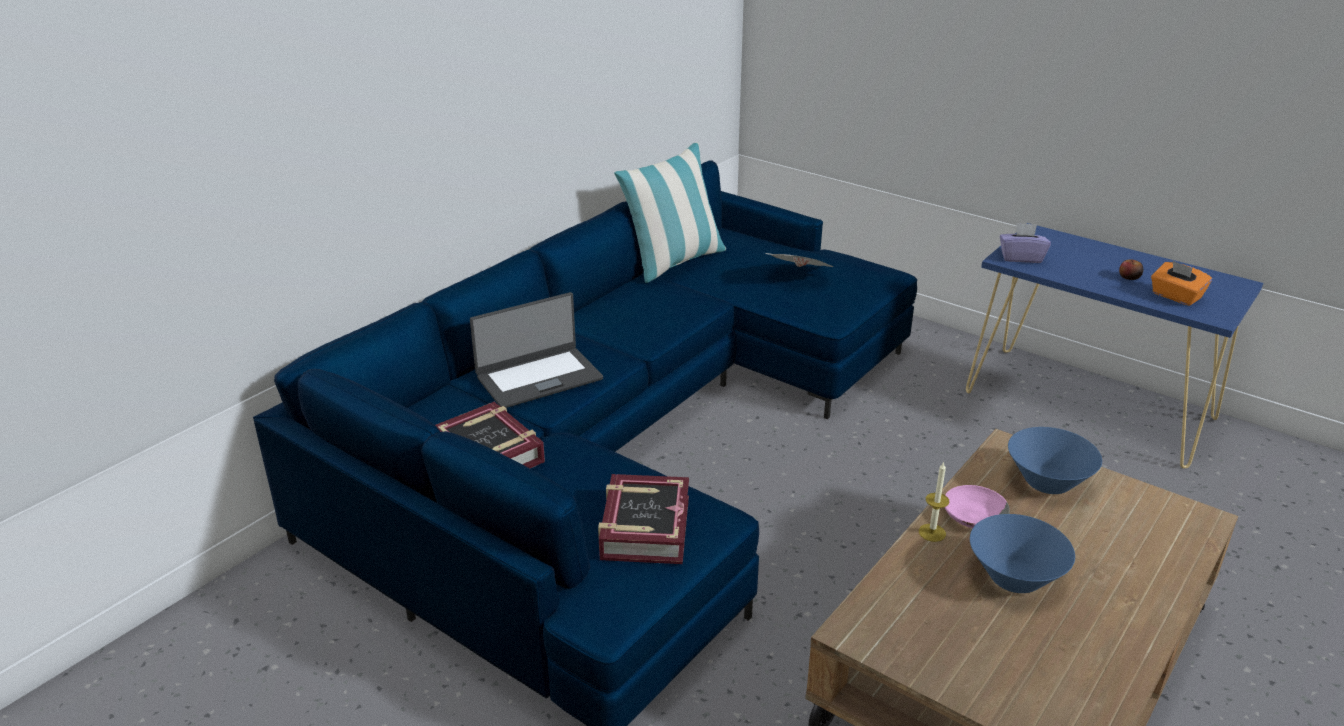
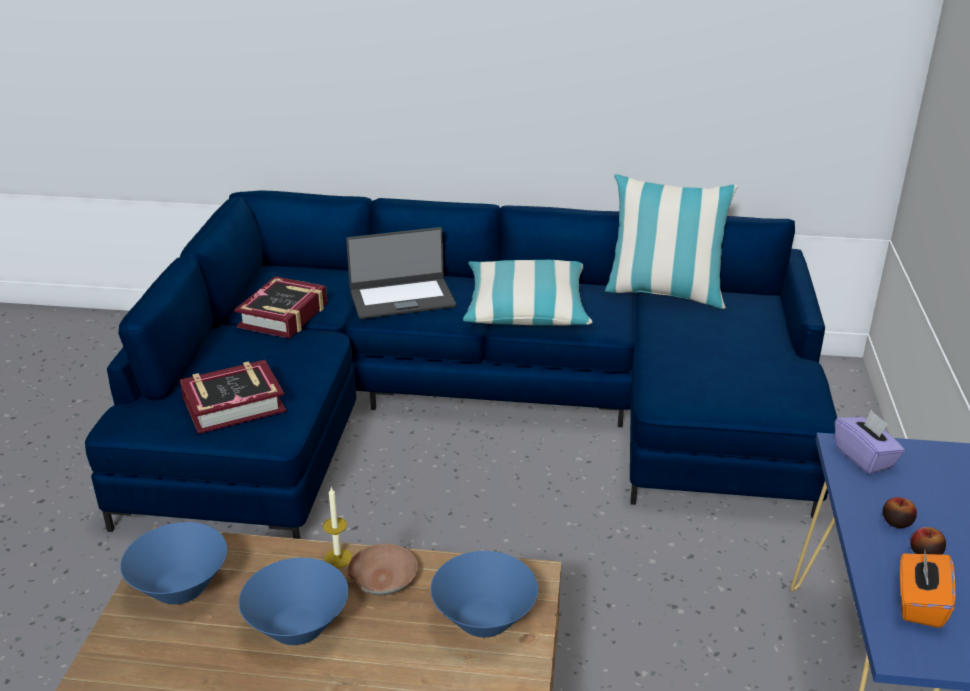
camera: 60 degrees right, 0 degrees up
(538, 377) = (402, 298): laptop -> laptop turned 45 degrees counterclockwise
(630, 325) = (526, 309): none -> pillow
(800, 277) = (721, 361): newspaper -> none
(924, 637) = (180, 588): none -> blue bowl
(972, 516) = (383, 578): pink bowl -> brown bowl
(1094, 274) = (896, 522): none -> apple

